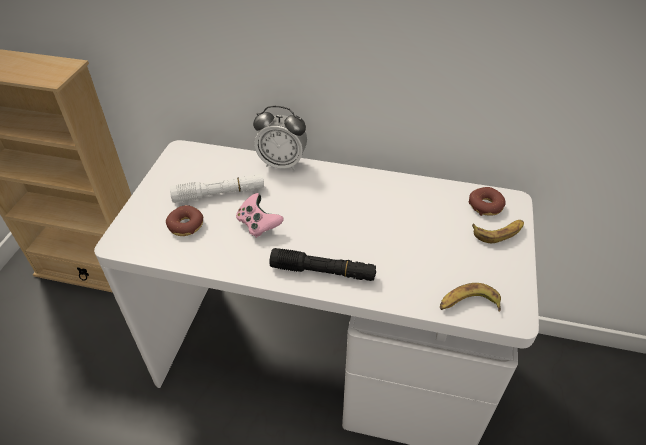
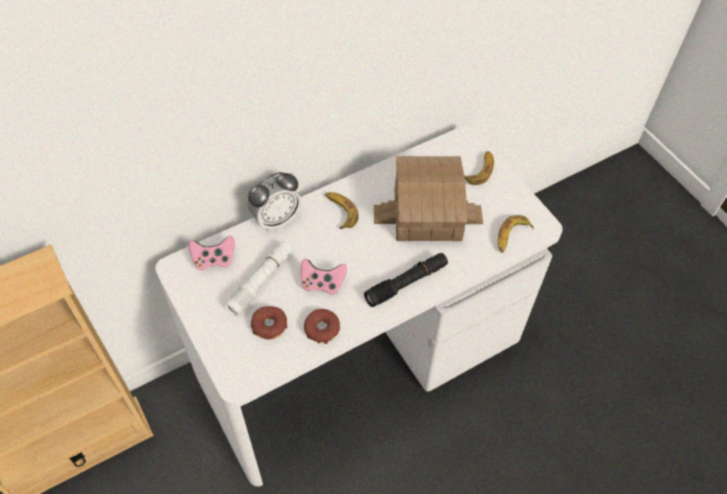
camera: 45 degrees left, 10 degrees up
(209, 161) = (214, 259): none -> pink game controller
(335, 187) = (340, 212): none -> banana
(404, 236) = (427, 217): none -> toy house
(485, 206) = (453, 154): donut -> donut (322, 329)

